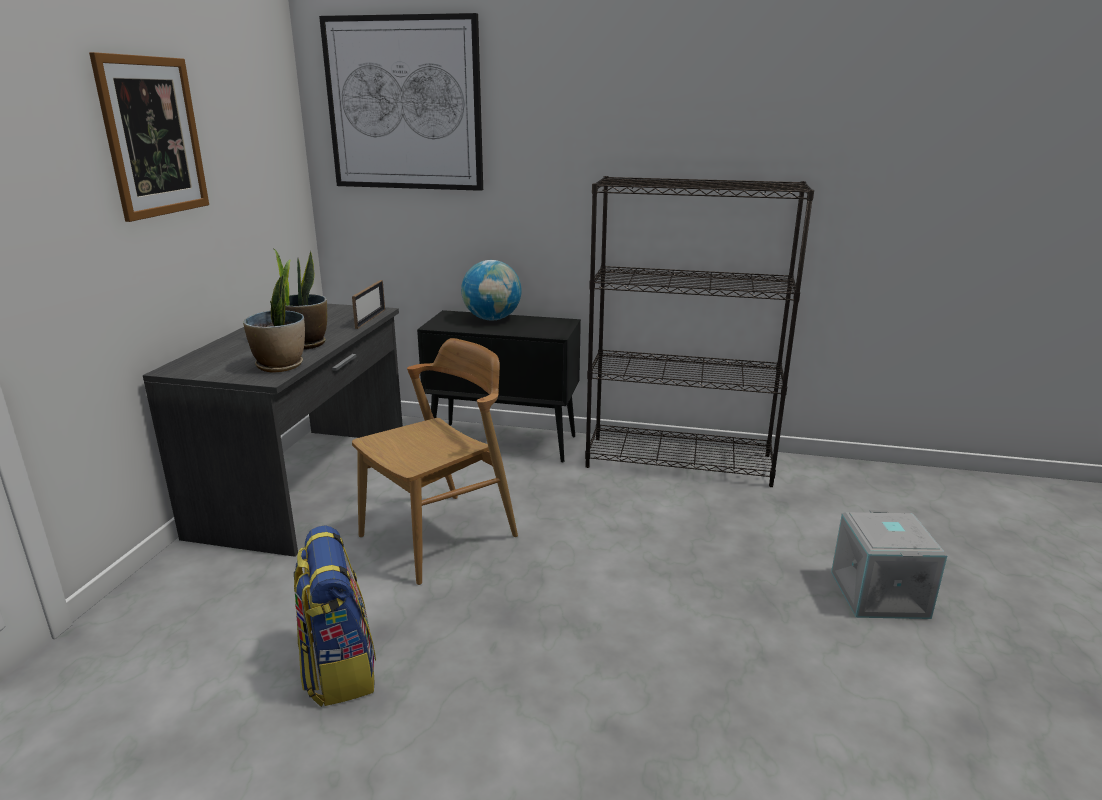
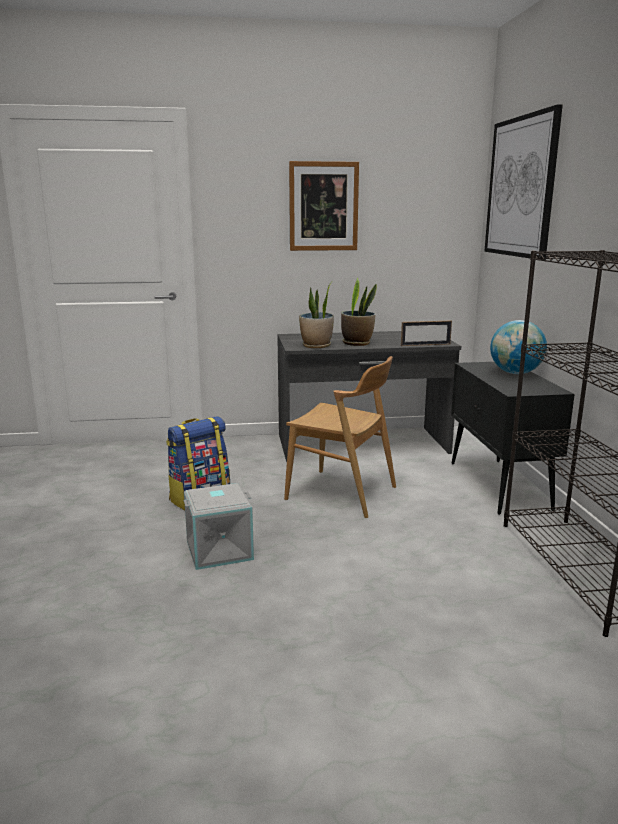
camera: 70 degrees right, 5 degrees down
(877, 594) = (441, 725): grey storage box -> grey storage box (219, 549)

